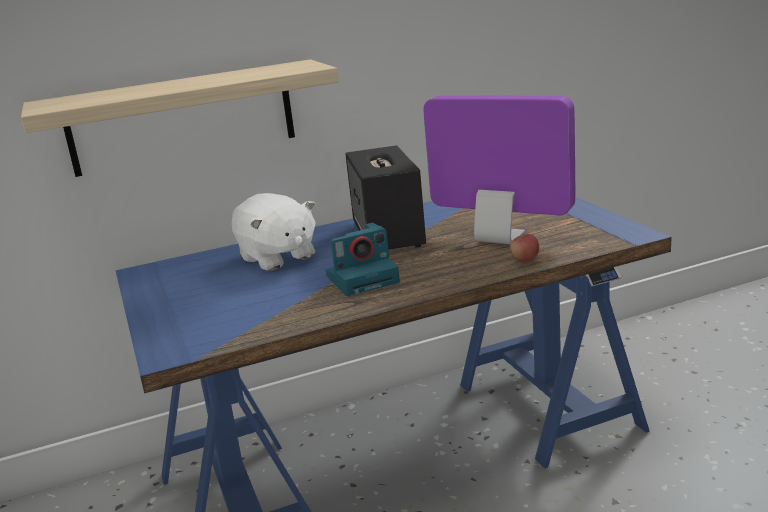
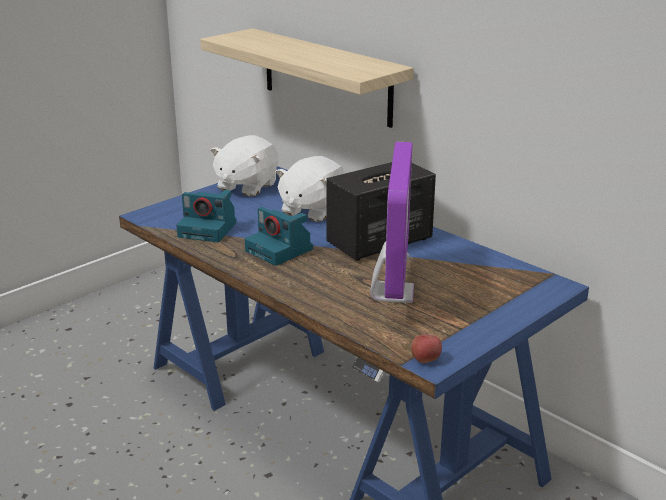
camera: 65 degrees right, 5 degrees up
(162, 287) = (246, 186): none -> white plush toy
(264, 314) = (209, 229): none -> camera
(525, 260) = (339, 312): apple -> apple (425, 360)

